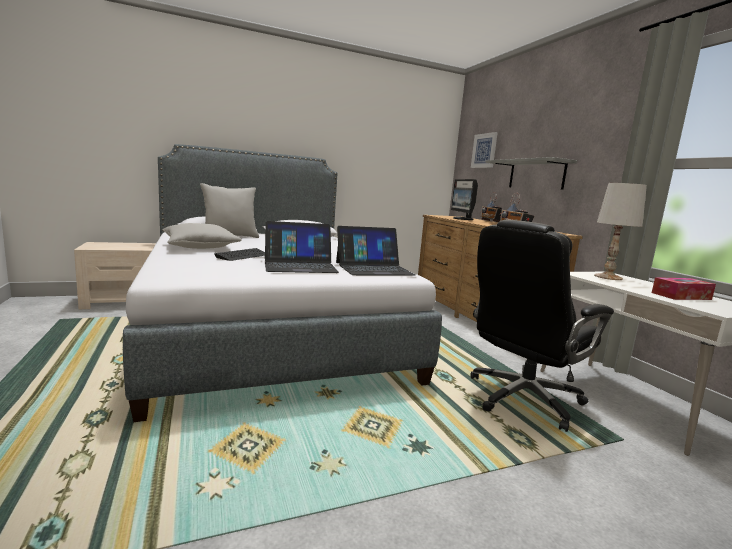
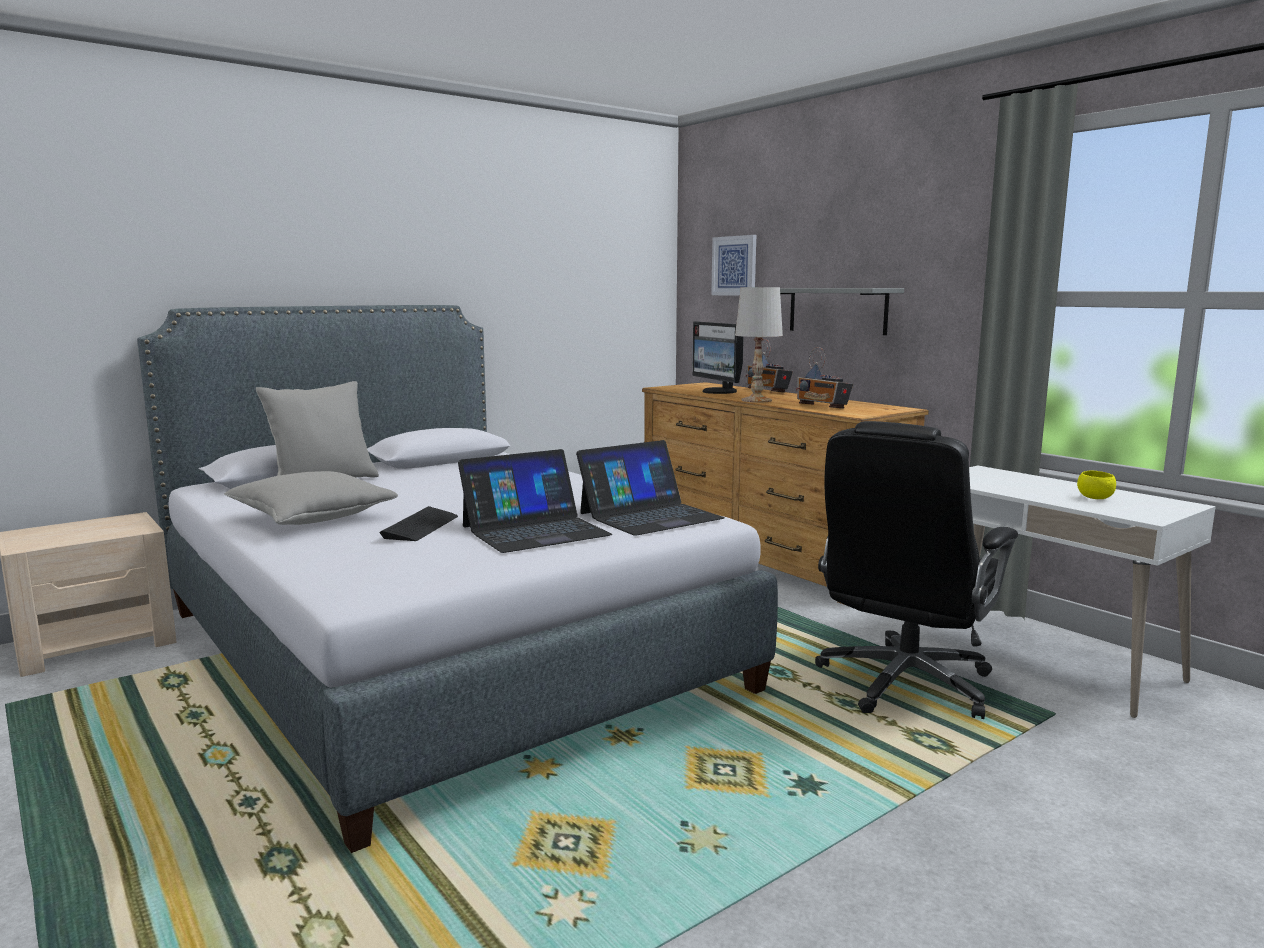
camera: 15 degrees left, 0 degrees up
(607, 277) = (987, 477): white table lamp -> white table lamp (756, 400)
(681, 296) = (1094, 498): tissue box -> yellow bowl

